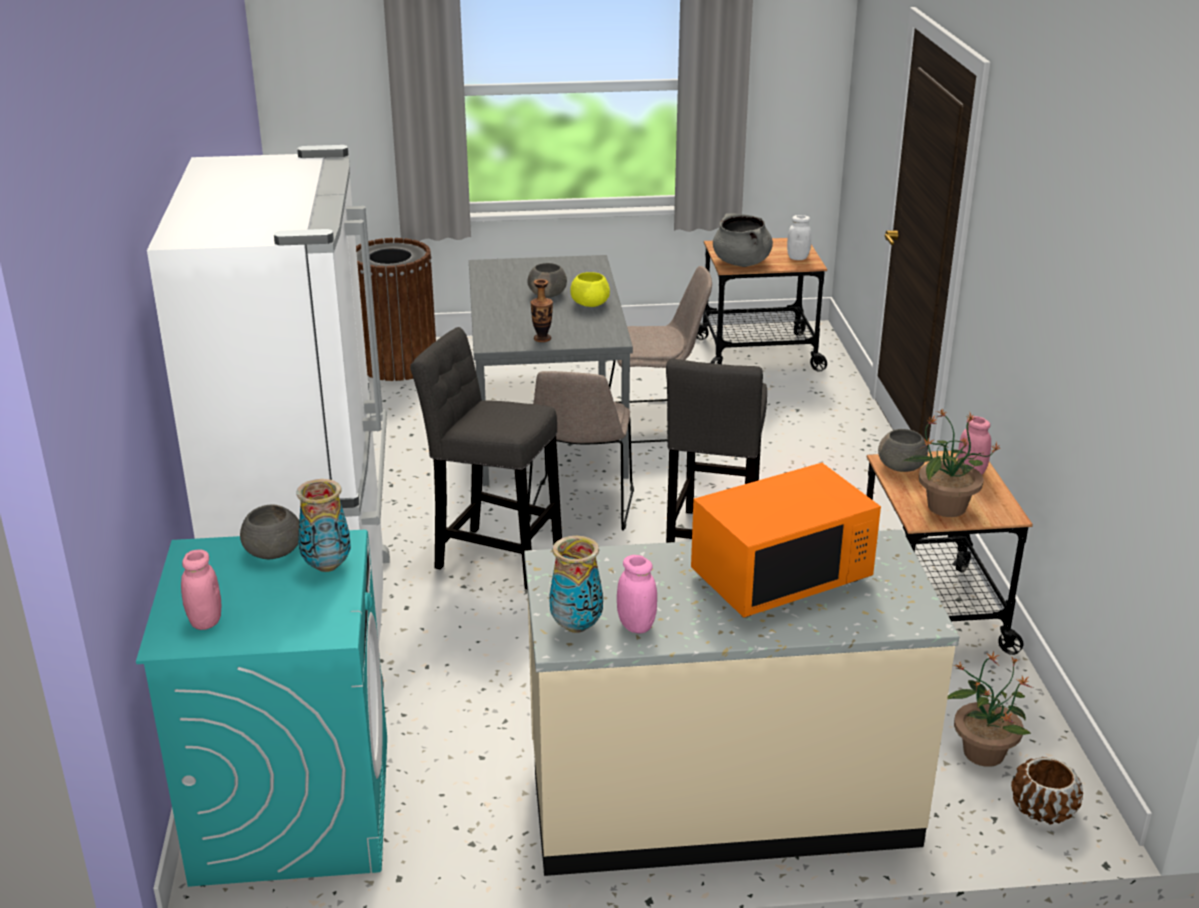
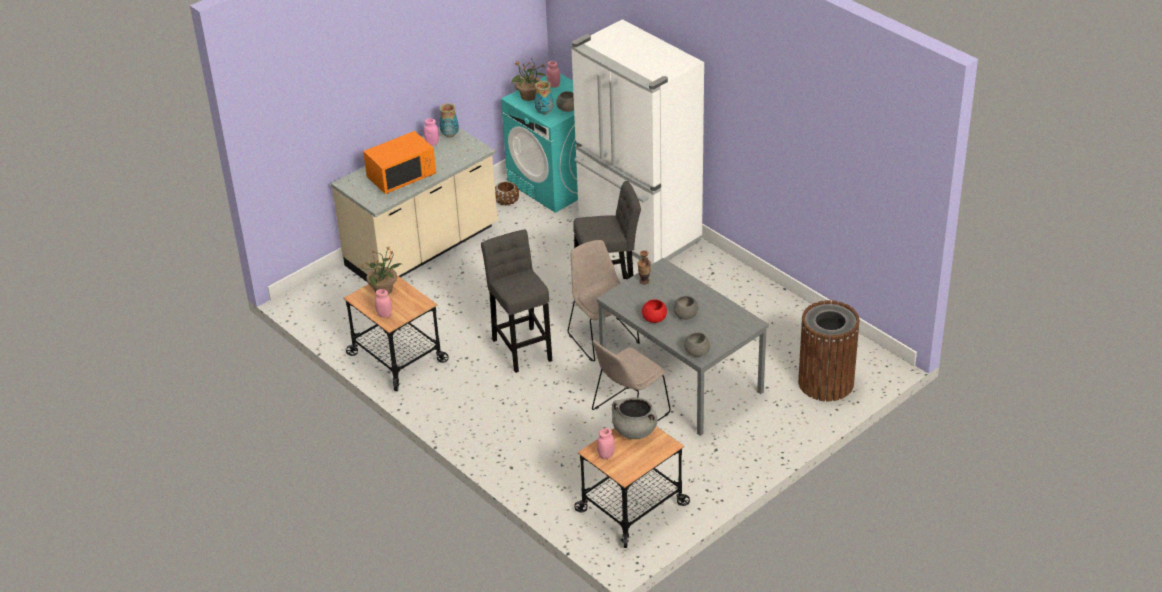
camera: 145 degrees right, 10 degrees up
(590, 303) = (654, 319): yellow bowl -> red bowl
(781, 577) = (401, 177): orange microwave -> orange microwave turned 150 degrees counterclockwise
(798, 258) = (606, 455): white jar -> pink jar
(901, 467) = (416, 303): grey bowl -> grey bowl (696, 352)
(983, 752) = (341, 306): potted plant -> potted plant (529, 96)
(1042, 809) = (309, 296): brown planter -> brown planter (507, 201)

